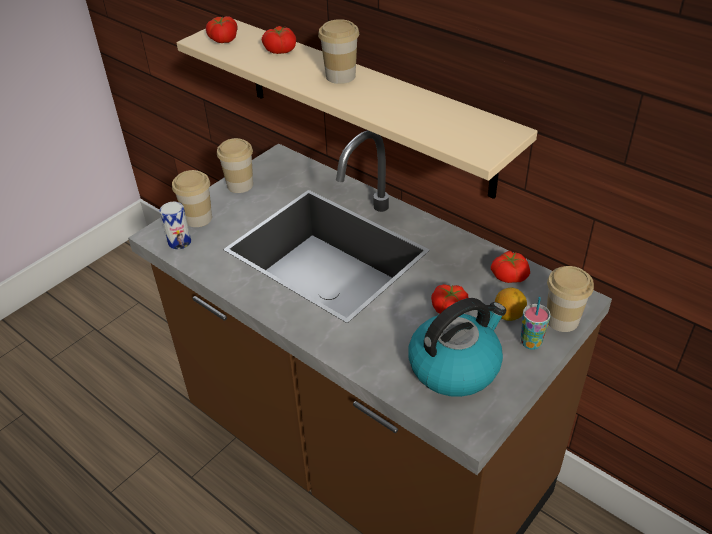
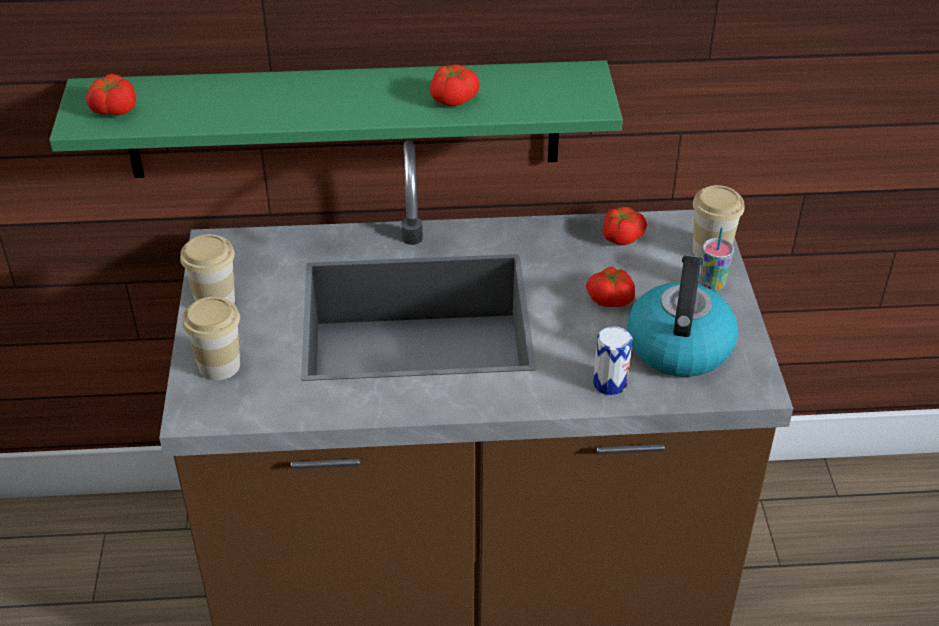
camera: 45 degrees left, 0 degrees up
(179, 242) = (236, 403): can -> can (610, 383)
(281, 50) = (212, 91): tomato -> tomato (452, 98)
(340, 76) = (334, 91): cup -> none
(364, 105) = (343, 119): beige shelf -> green shelf
(508, 315) = (665, 273): lemon -> none

